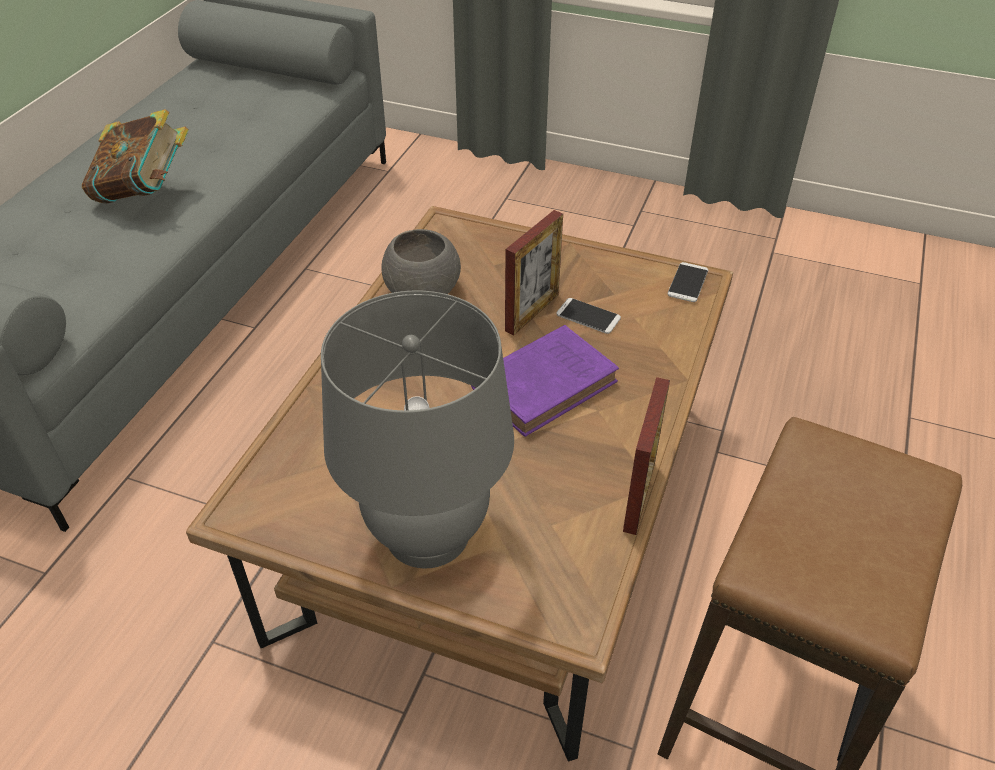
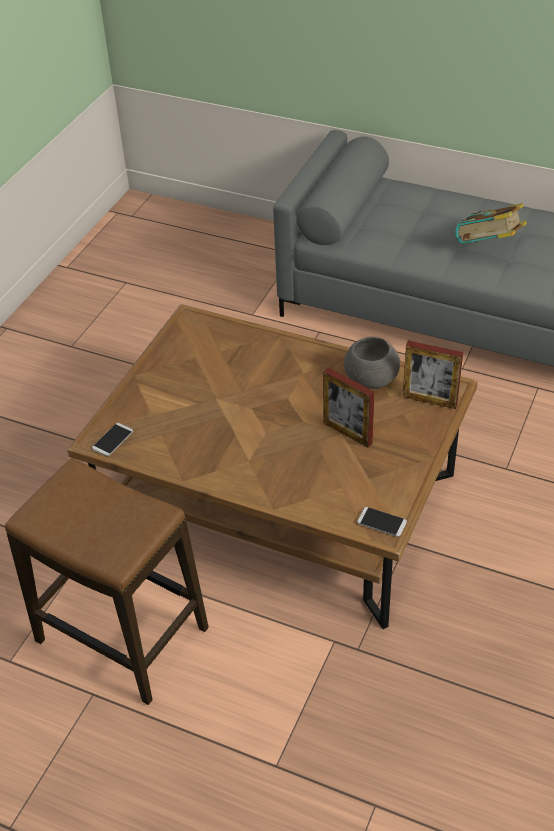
camera: 95 degrees right, 0 degrees up
(427, 533) = (164, 386): grey table lamp -> none
(547, 383) = (275, 437): purple book -> none
(588, 316) = (342, 462): phone -> phone (112, 440)
(639, 496) = (174, 472): picture frame -> picture frame (429, 400)

